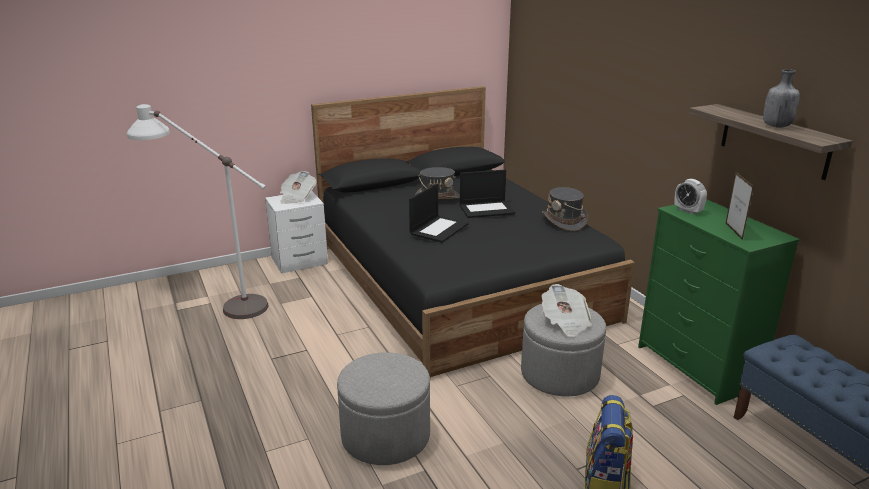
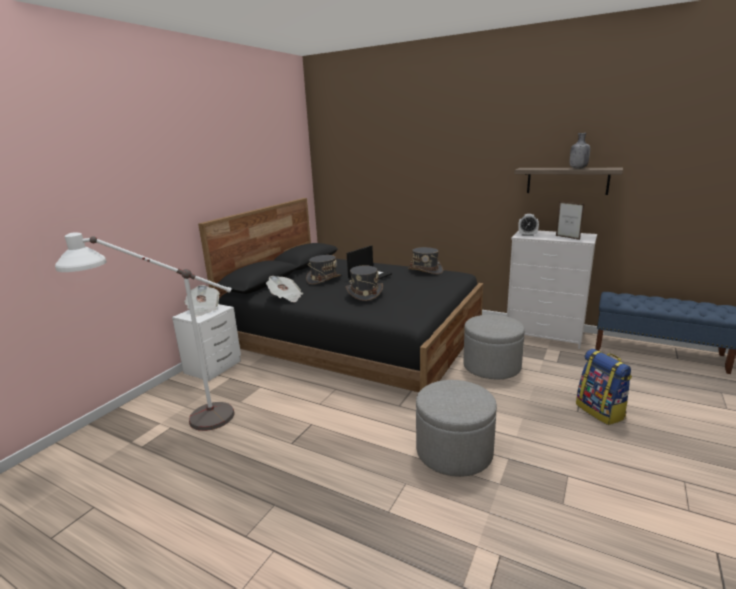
camera: 35 degrees left, 5 degrees down
(439, 229) = (364, 293): laptop -> grey hat
(565, 322) = (498, 325): newspaper -> newspaper (285, 297)
(698, 367) = (545, 335): green dresser -> white dresser

